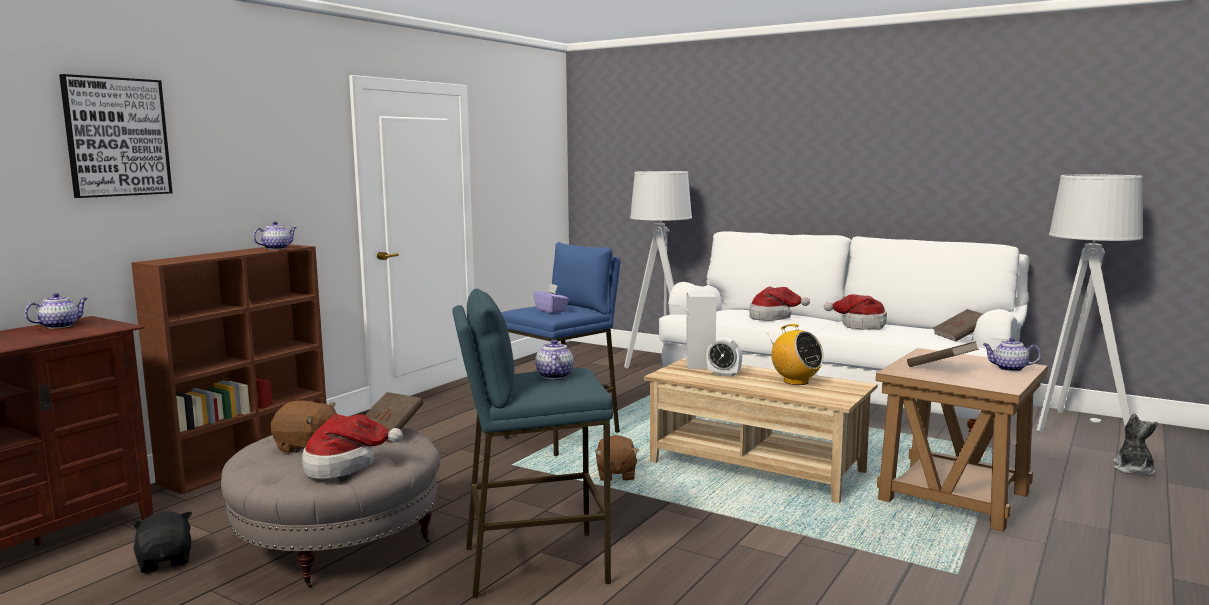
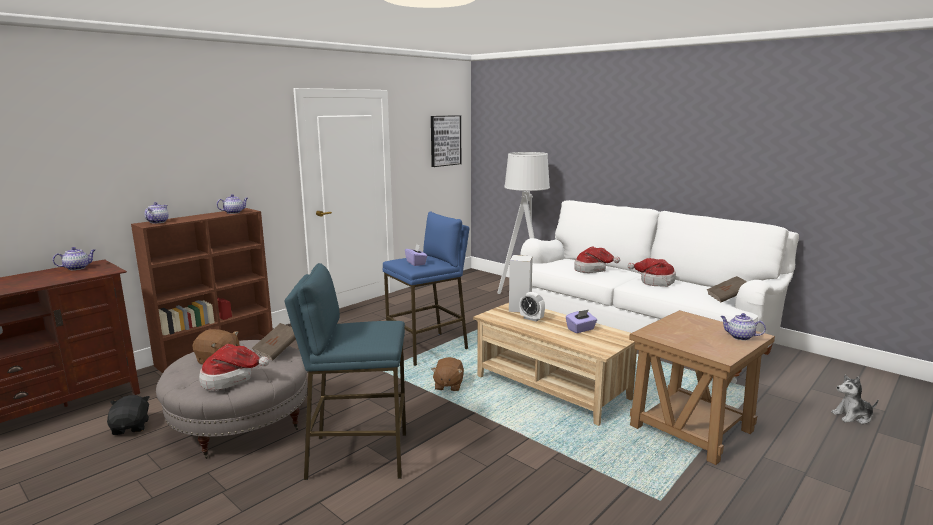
camera: 10 degrees right, 5 degrees up
(117, 137) = (118, 140): picture -> picture (445, 140)
(554, 375) = (369, 328): teapot -> teapot (158, 222)
(795, 381) = (581, 329): radio -> purple tissue box
(941, 368) = (684, 333): brown book -> none
(1076, 426) = (823, 371): grey floor lamp -> none
(1133, 469) = (852, 417): plush toy -> plush toy turned 120 degrees counterclockwise

